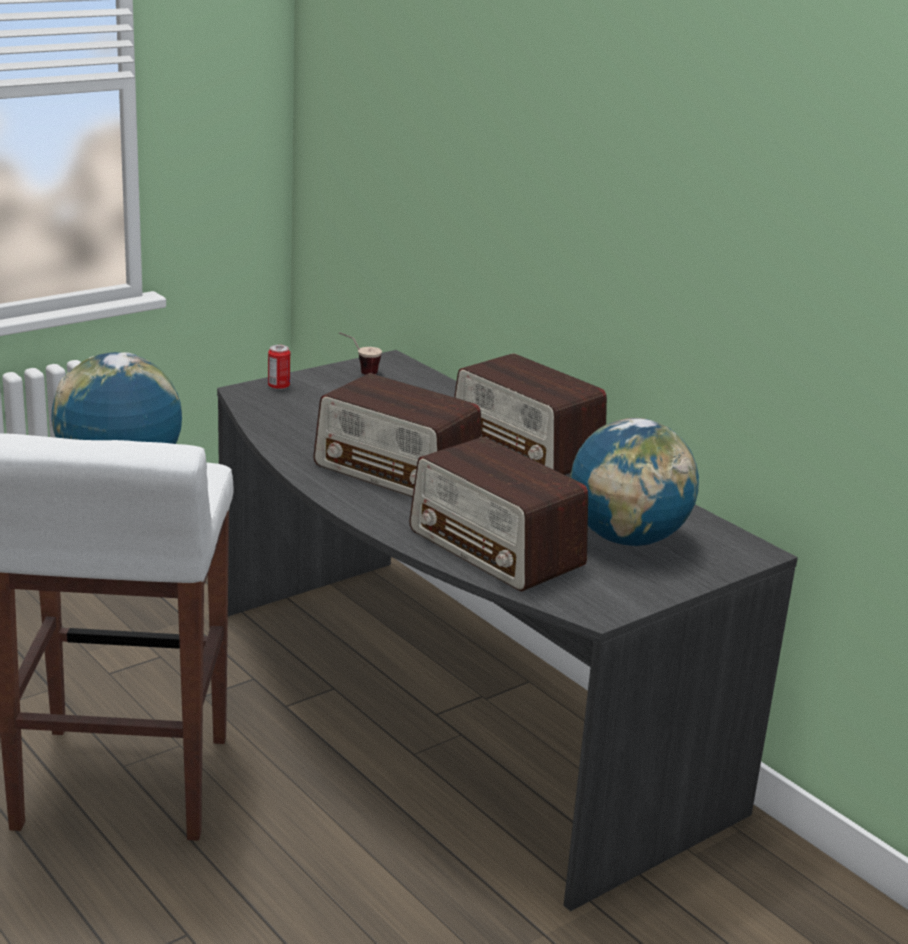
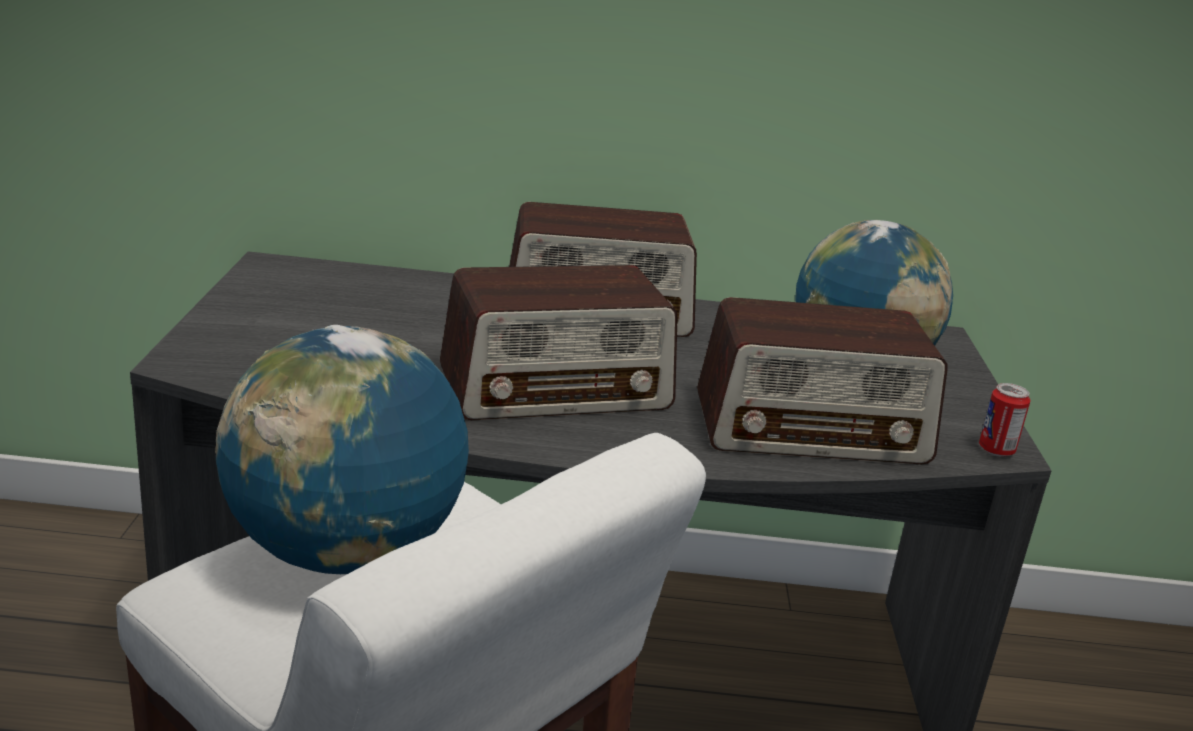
camera: 50 degrees left, 0 degrees up
(279, 387) = (211, 340): can -> can (996, 450)
(359, 372) = (265, 289): cup -> none

